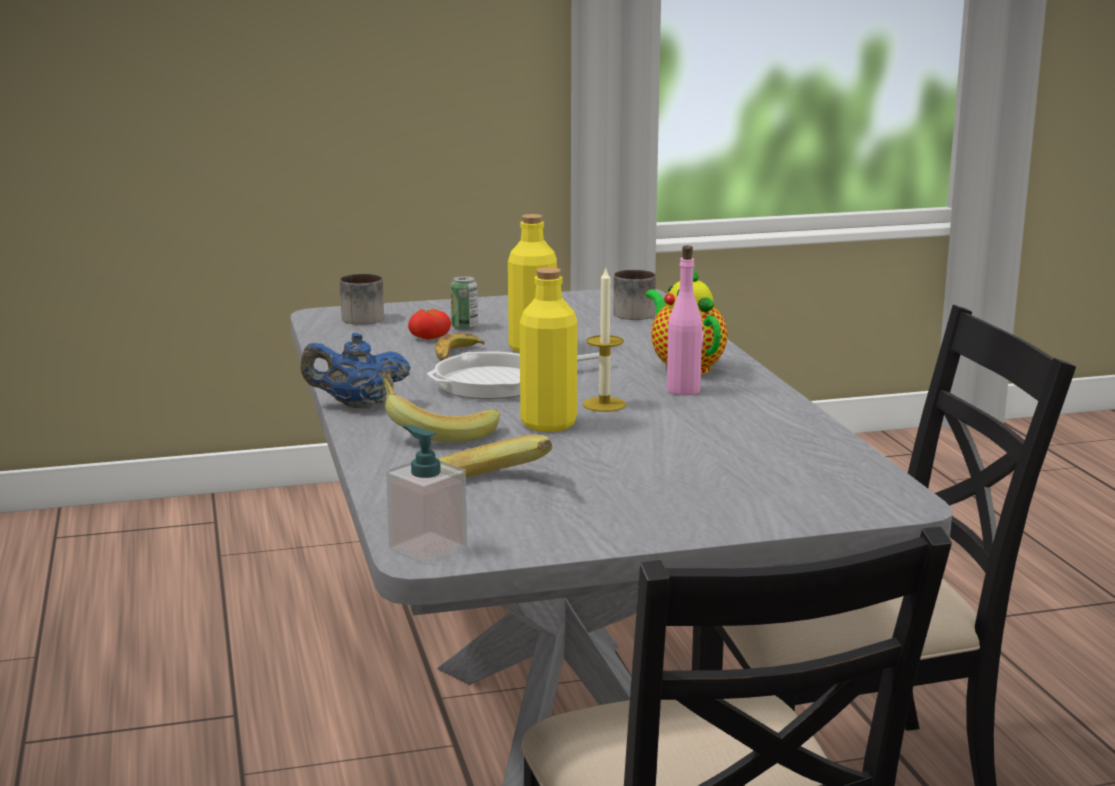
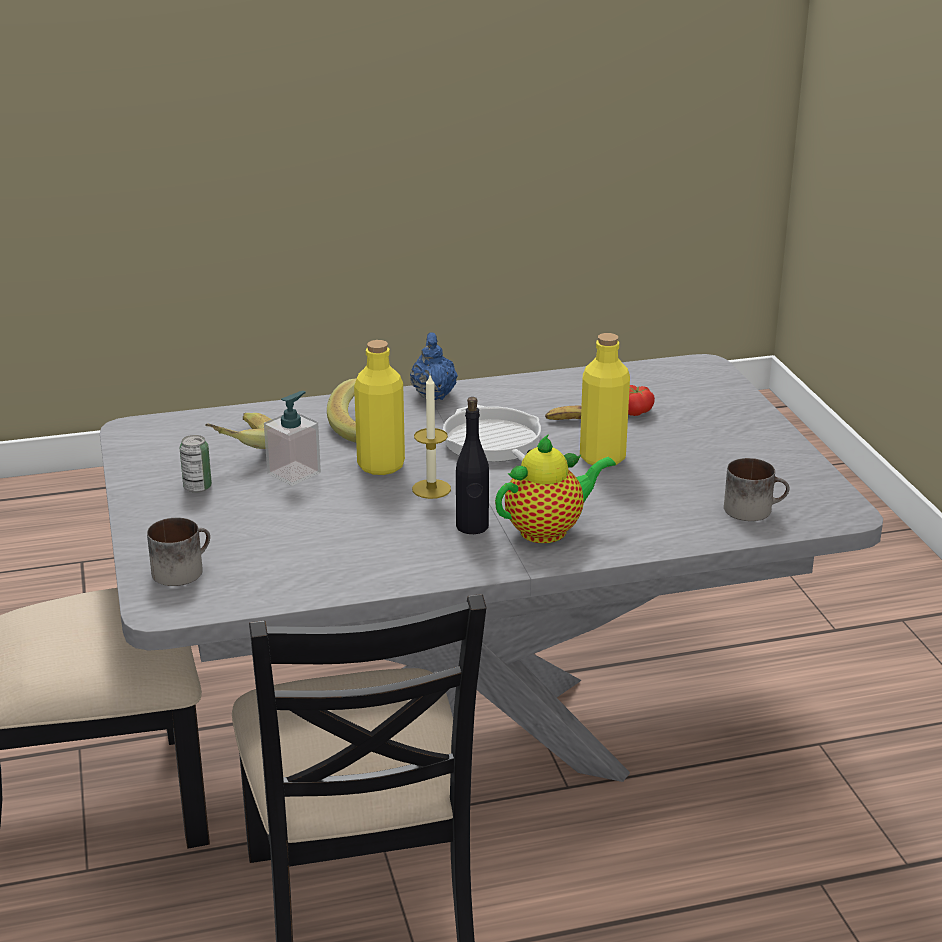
camera: 90 degrees right, 10 degrees up
(357, 318) = (693, 380): mug -> mug (182, 569)
(427, 548) = (143, 429): soap dispenser -> soap dispenser (294, 473)
(464, 327) = (672, 426): can -> can (197, 487)
(684, 390) = (472, 527): pink bottle -> black bottle

